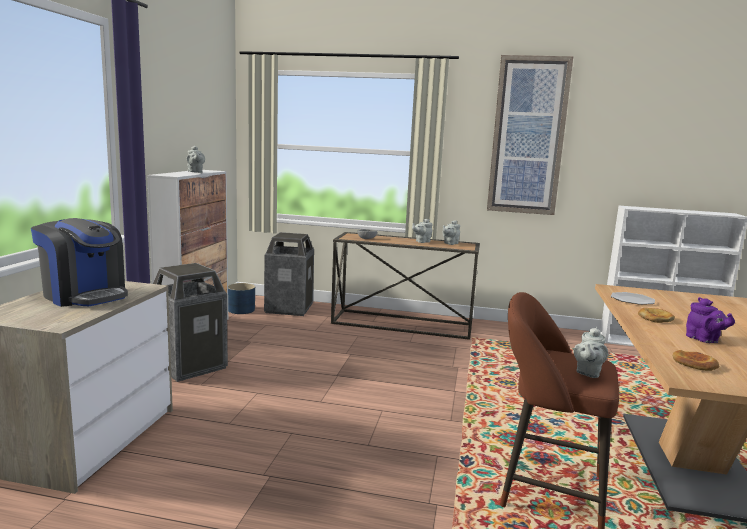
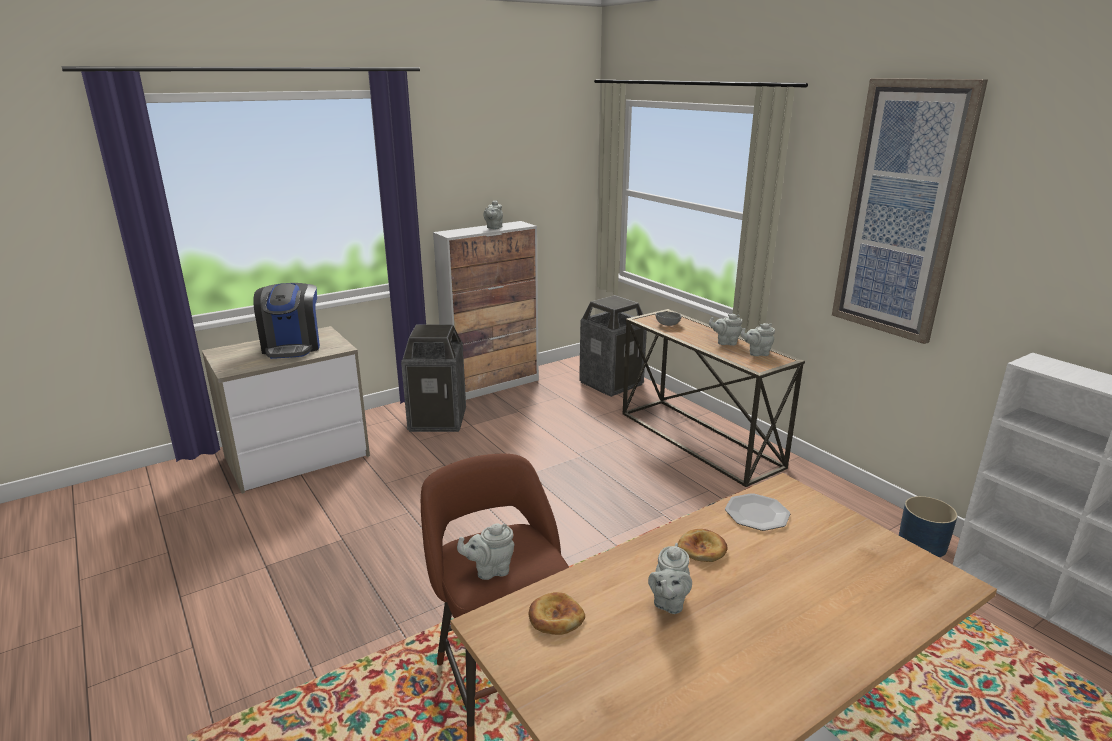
camera: 45 degrees right, 10 degrees up
(241, 310) = (565, 373): blue planter -> blue planter (922, 544)
(704, 340) = (668, 602): purple teapot -> grey teapot

